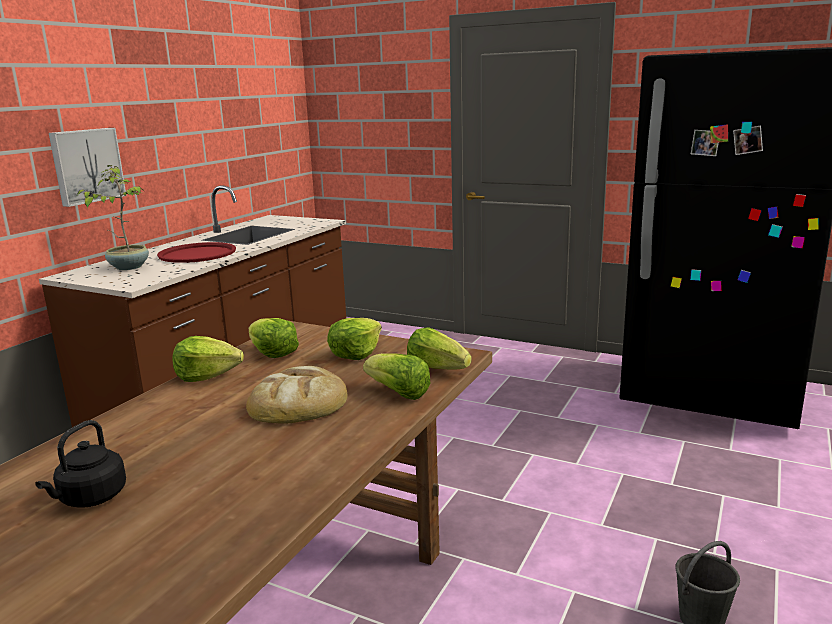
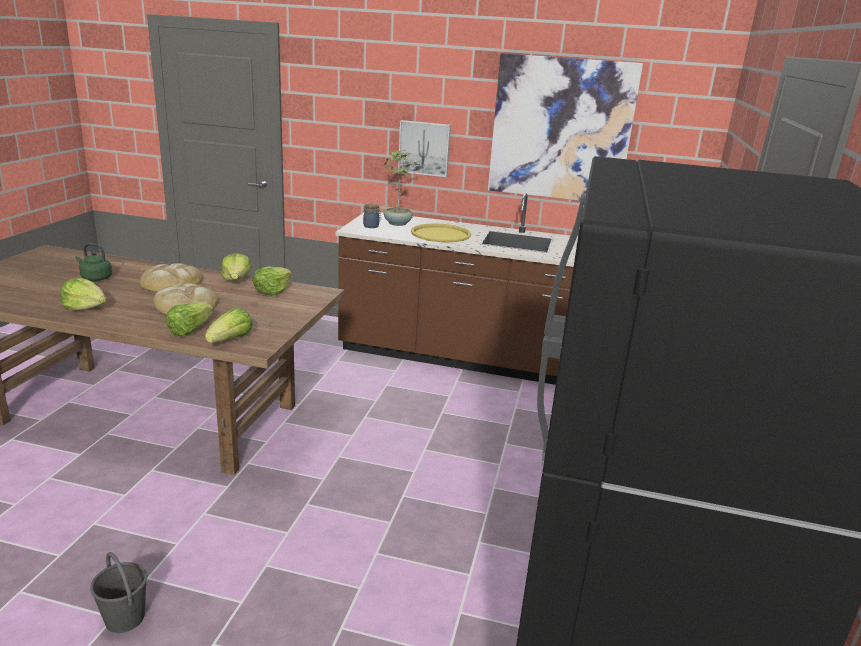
camera: 75 degrees right, 5 degrees up
(90, 498) = (95, 278): black kettle -> green kettle
(128, 277) = (371, 226): none -> jar
(184, 421) = (171, 283): none -> bread
(197, 254) = (440, 234): red tray -> yellow tray
(210, 113) = (561, 130): none -> picture
(355, 353) = (267, 314): lettuce -> lettuce (85, 307)

